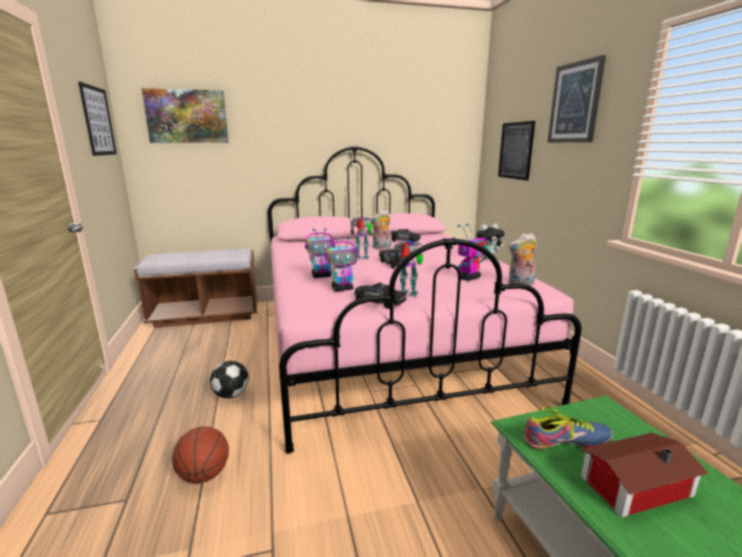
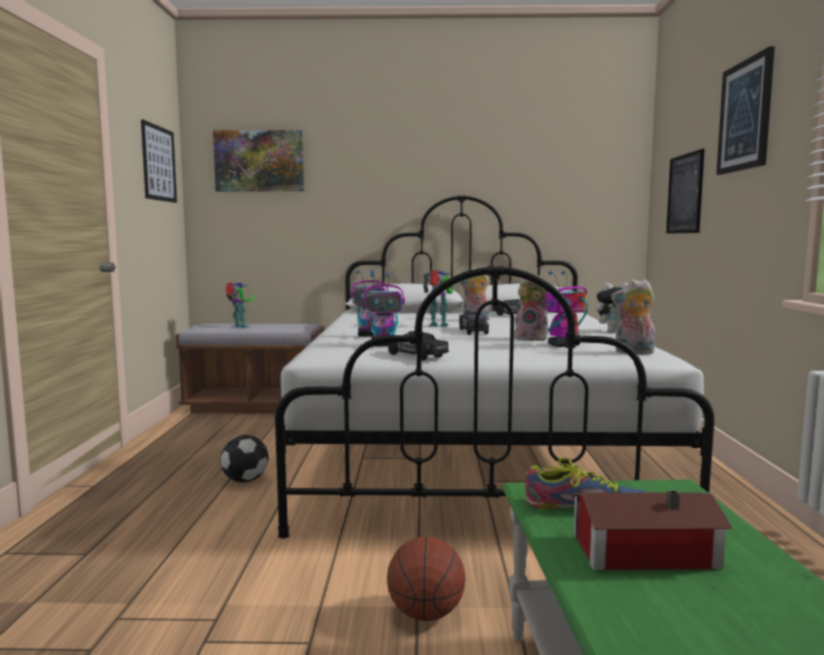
camera: 15 degrees right, 10 degrees down
(204, 475) = (176, 545): basketball -> basketball (425, 614)
(385, 341) = (471, 449): pink bed -> white bed
(408, 294) = (463, 352): toy robot -> toy robot (240, 327)
(440, 270) = (532, 338): none -> plush toy

